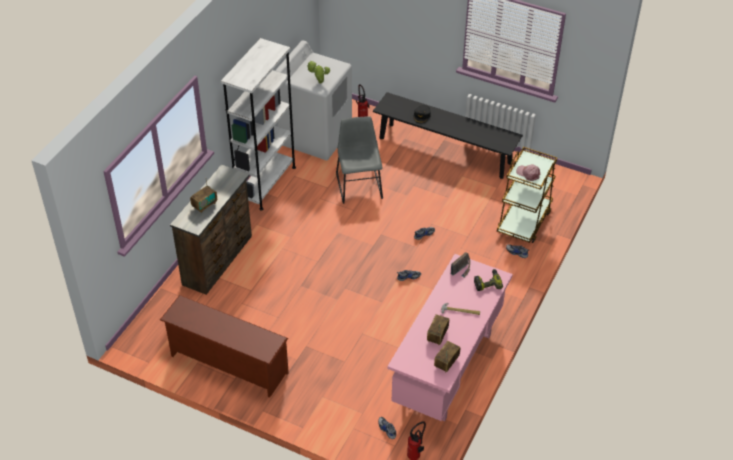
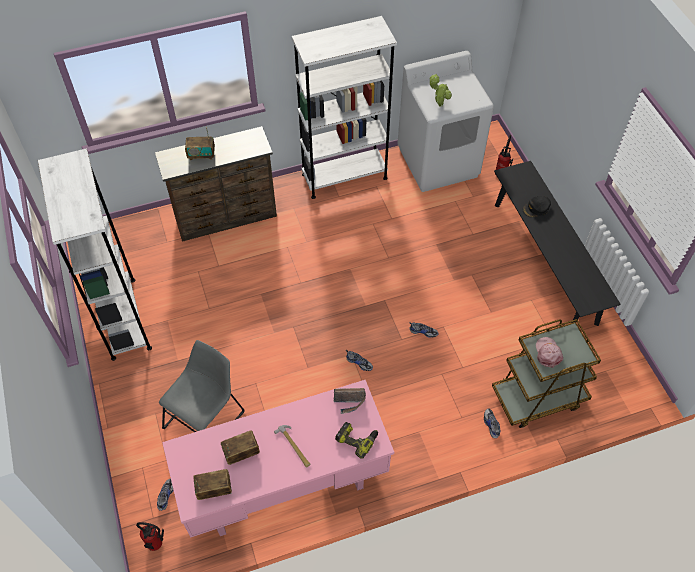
camera: 45 degrees right, 10 degrees up
(227, 365) = (123, 318): brown shoe rack -> white bookcase
(359, 184) = (423, 235): grey chair -> grey chair (206, 417)

